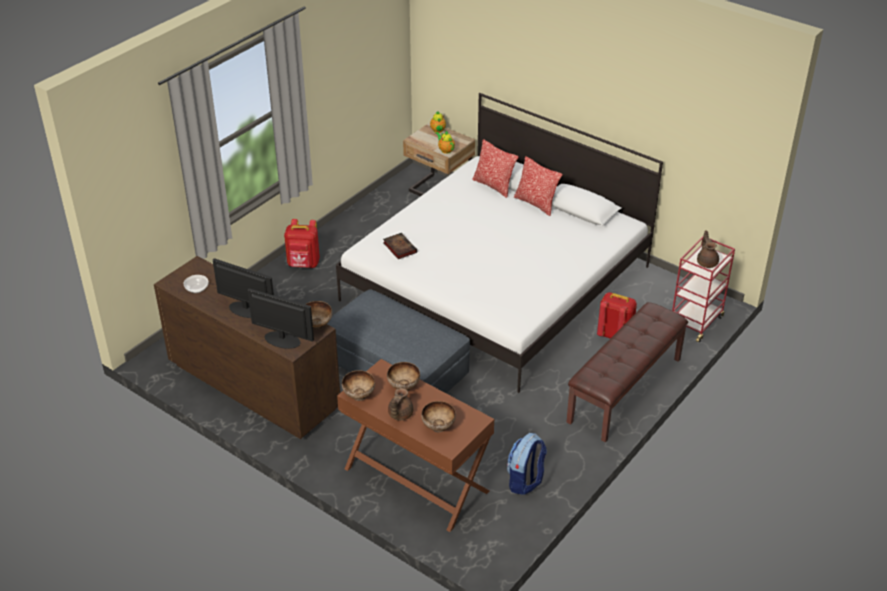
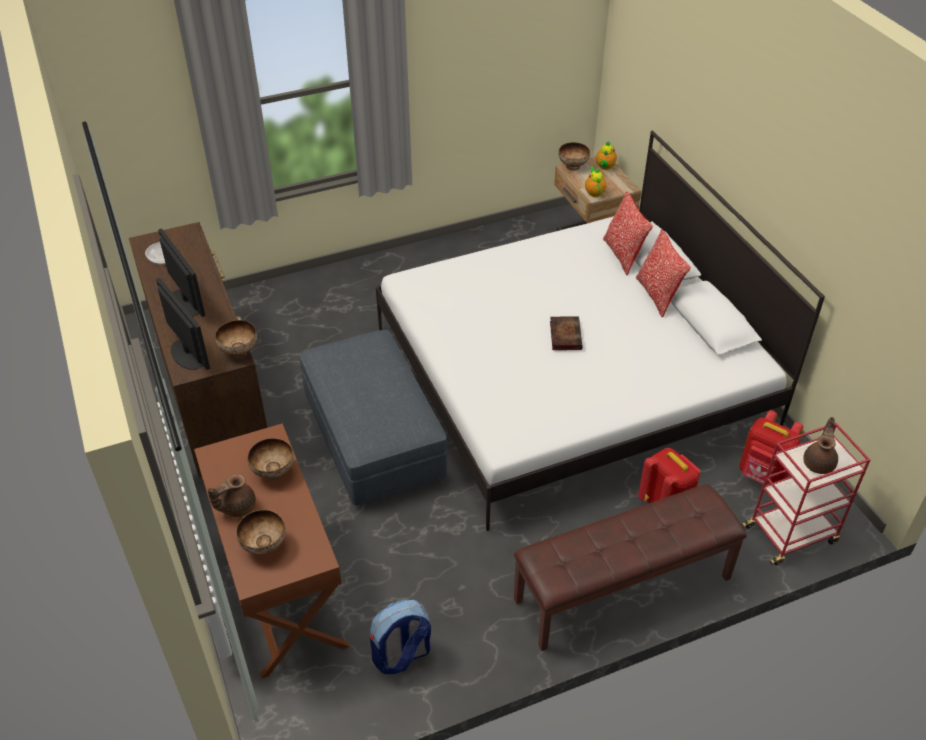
camera: 30 degrees right, 5 degrees up
(304, 264) = (378, 274): red backpack -> red backpack (762, 475)
(358, 396) = (215, 460): bowl -> bowl (572, 166)
(399, 247) = (447, 291): book -> book (565, 335)

